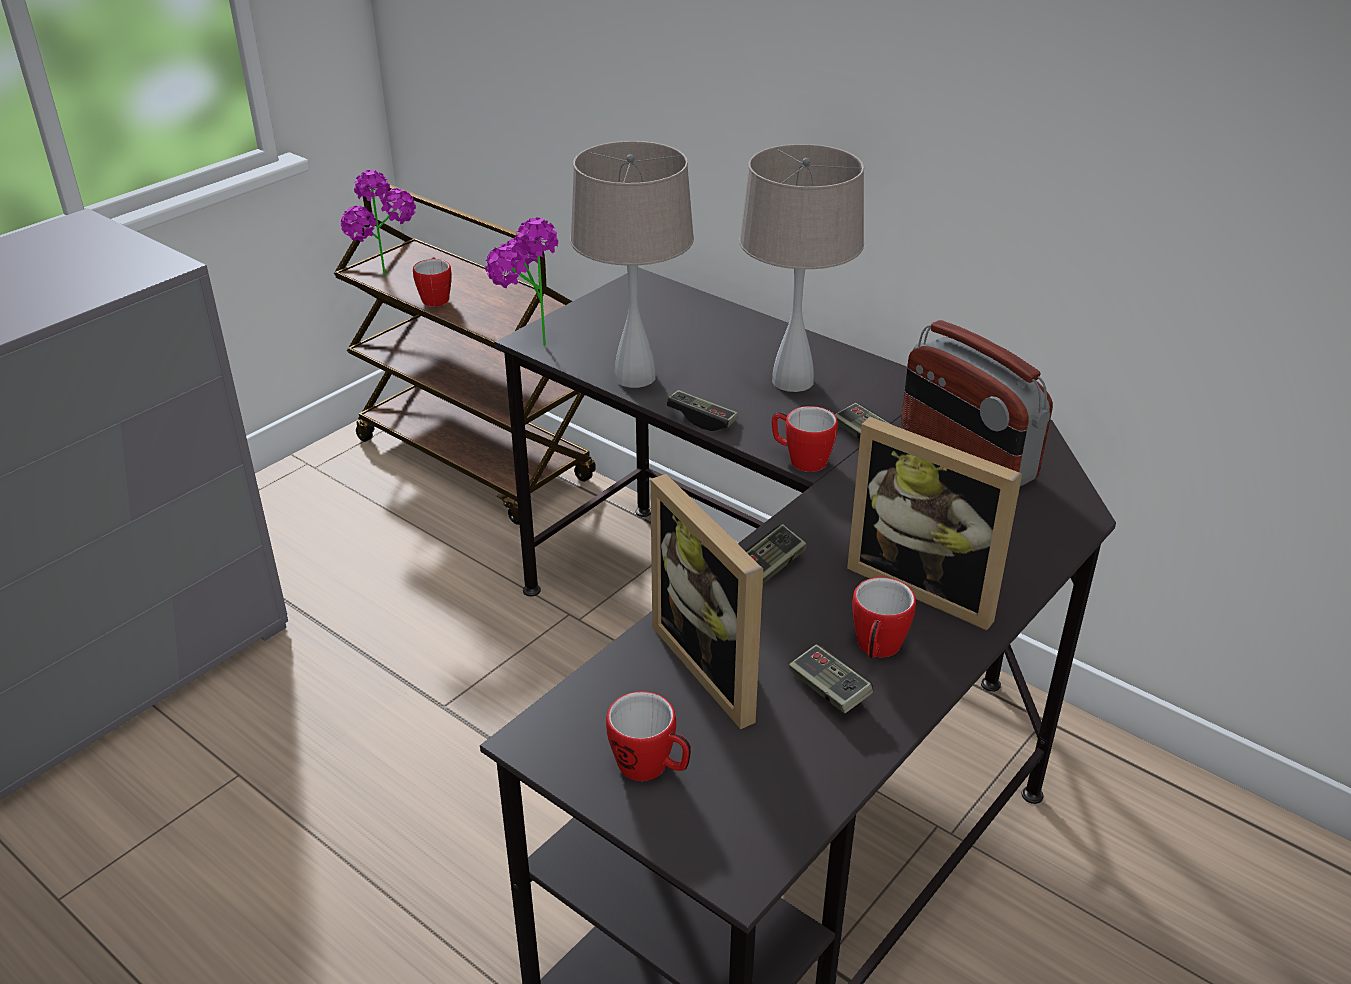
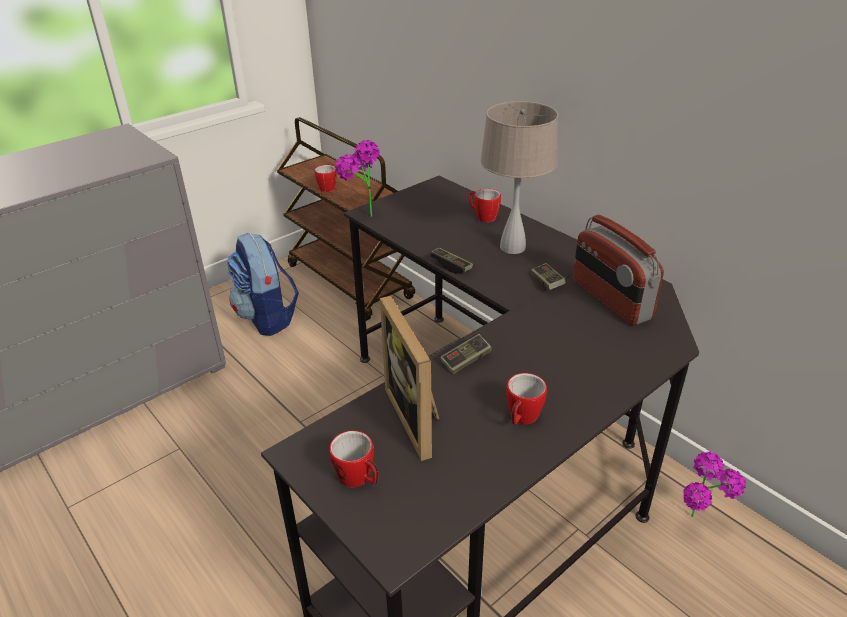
camera: 10 degrees right, 0 degrees up
(342, 534) = (267, 318): none -> backpack
(388, 280) = (305, 176): potted plant -> potted plant (699, 525)
(634, 376) = (418, 238): beige table lamp -> none
(801, 459) = (505, 295): mug -> mug (482, 216)
(829, 690) = (484, 441): game controller -> none
(927, 584) = (565, 380): picture frame -> none

